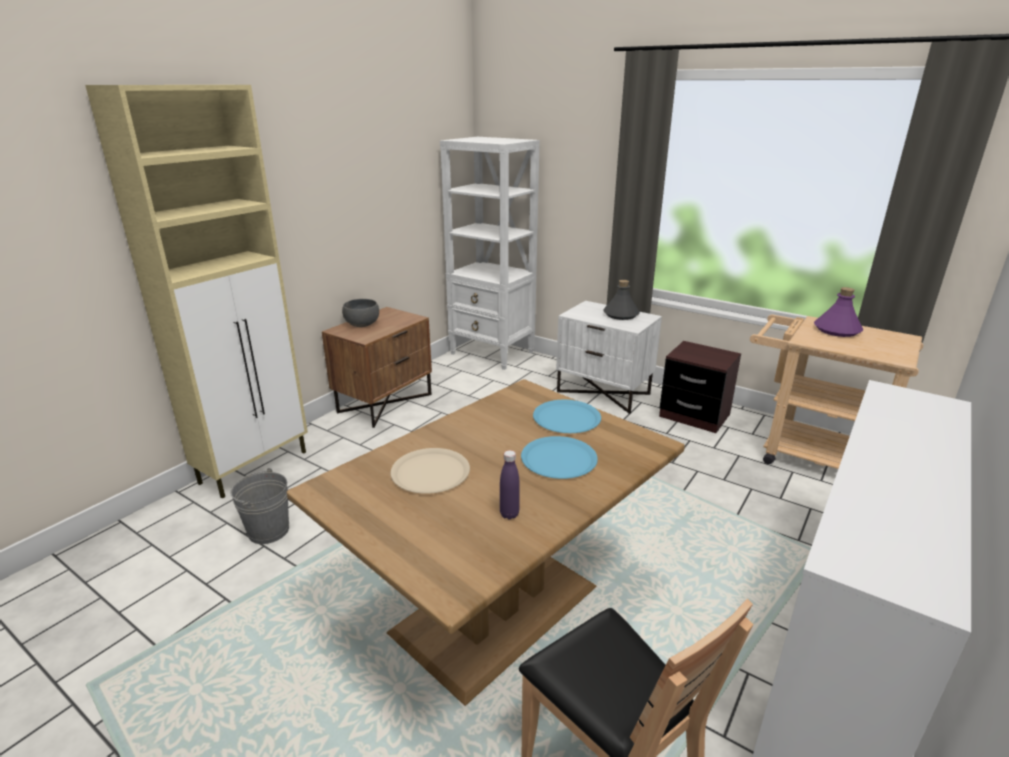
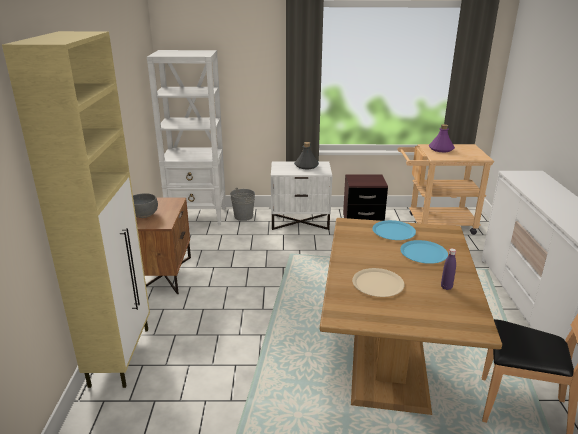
camera: 35 degrees left, 0 degrees up
(268, 531) = (195, 390): grey bucket -> grey bucket (243, 216)

